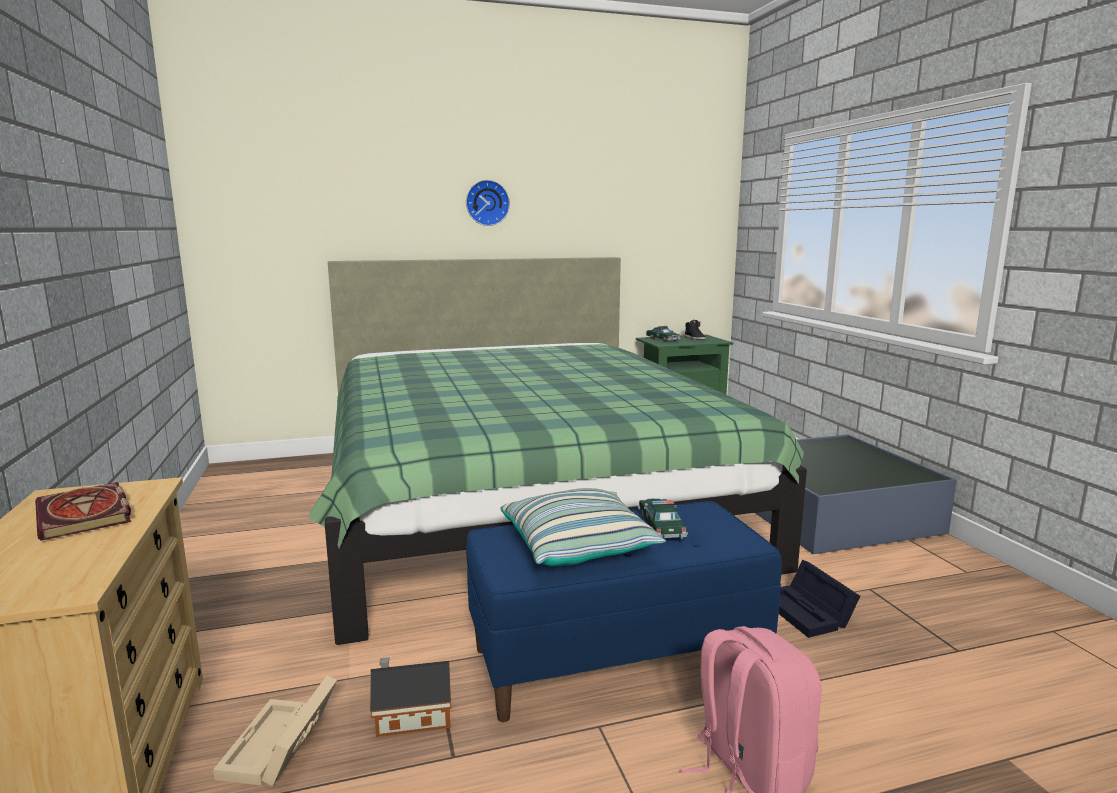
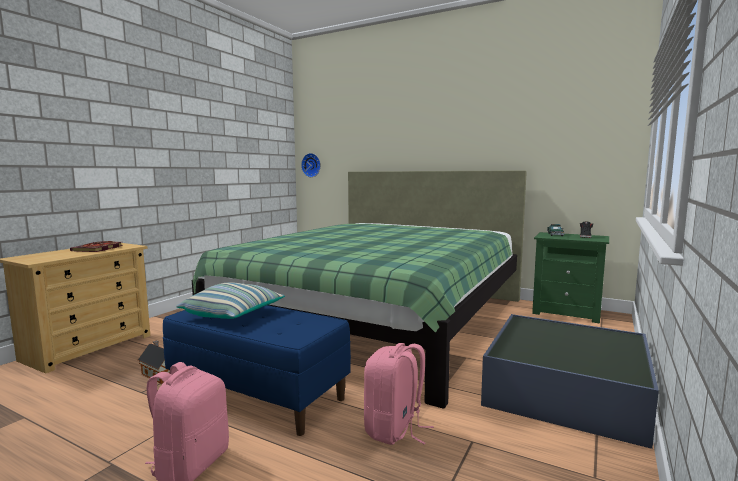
camera: 45 degrees right, 5 degrees down
(280, 748) = (120, 363): beige storage box -> none
(487, 203) = (436, 135): wall clock -> wall clock (312, 165)
(661, 526) = (286, 320): toy car -> none
(809, 613) = (394, 429): black storage box -> pink backpack

